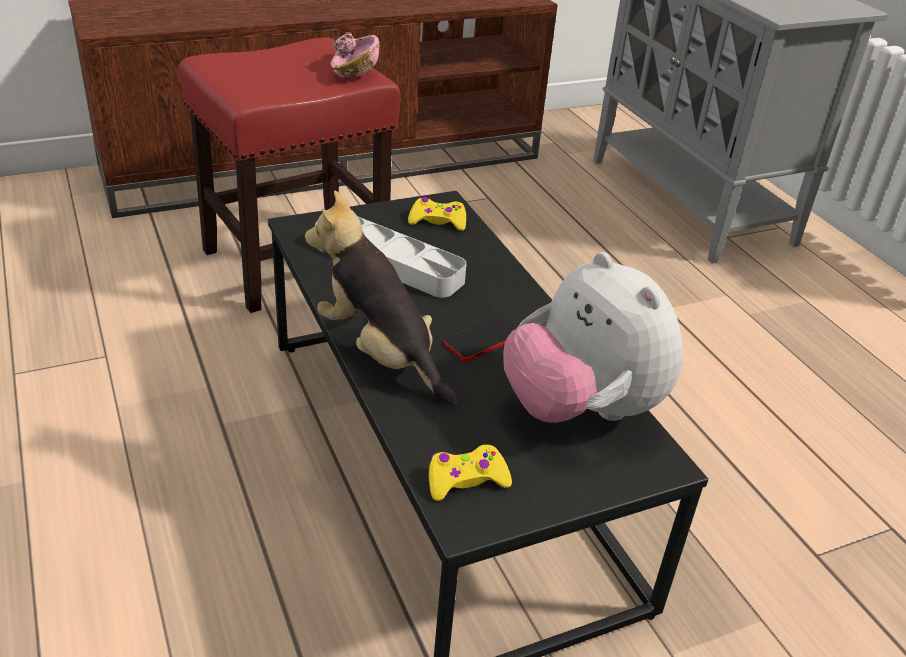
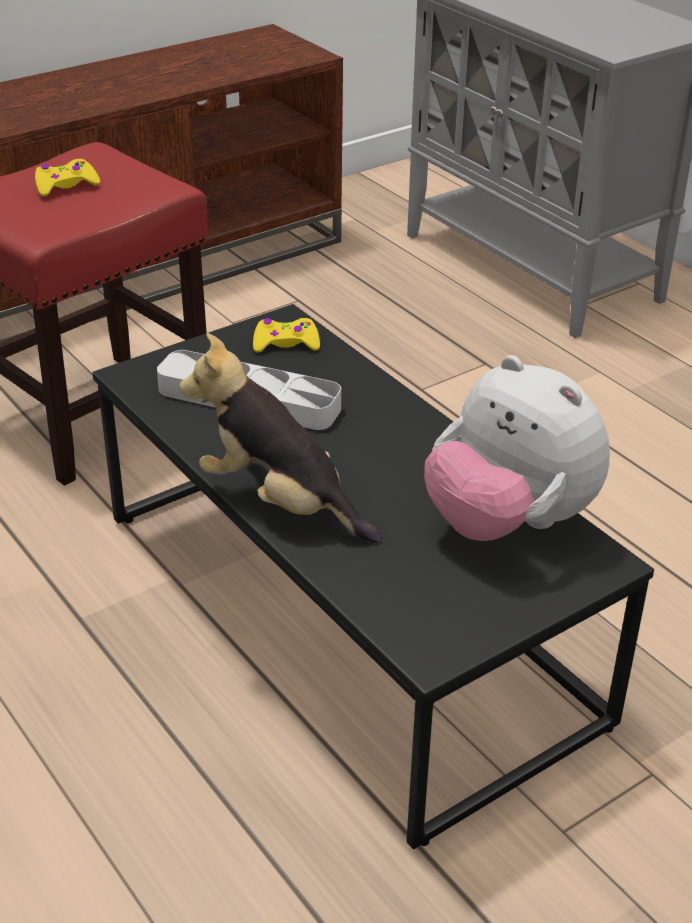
camera: 10 degrees left, 0 degrees up
(349, 69) = (140, 180): pink bowl -> none
(466, 480) = (416, 615): yellow game controller -> yellow game controller (65, 185)
(481, 340) = (381, 469): phone -> none

